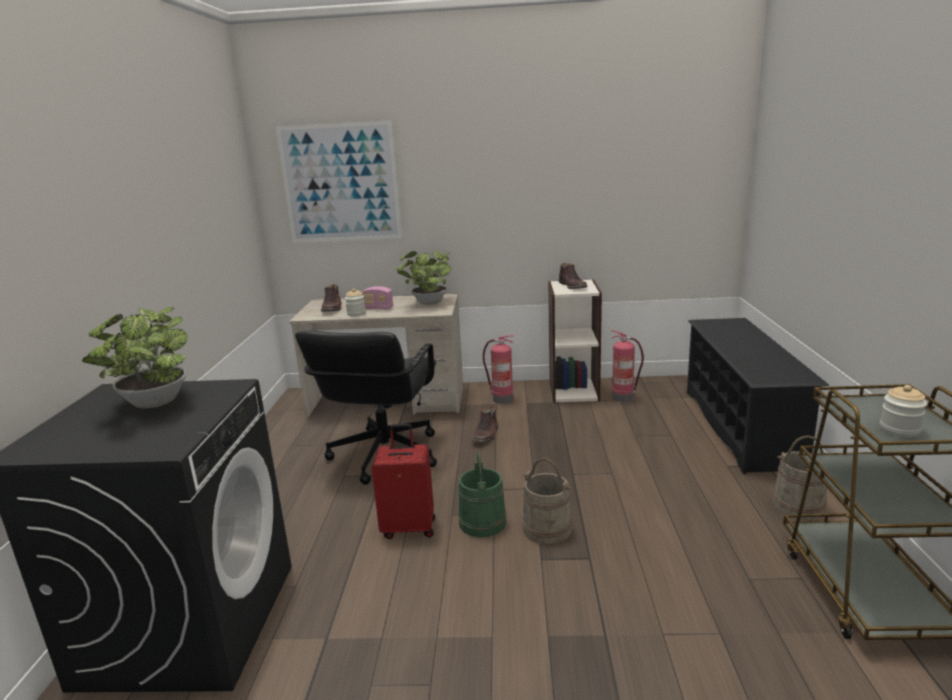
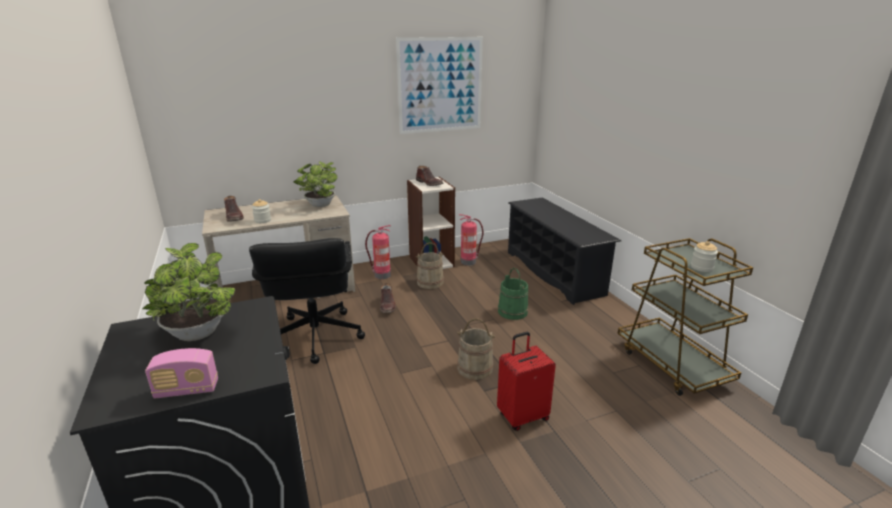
camera: 25 degrees left, 5 degrees up
(340, 183) = (226, 104): picture -> picture (440, 85)
(378, 308) = (278, 214): radio -> radio (187, 390)
(409, 527) = (374, 390): red suitcase -> red suitcase (522, 416)
(483, 522) = (427, 373): green bucket -> green bucket (513, 311)
(798, 505) = (613, 319): beige bucket -> beige bucket (430, 282)

